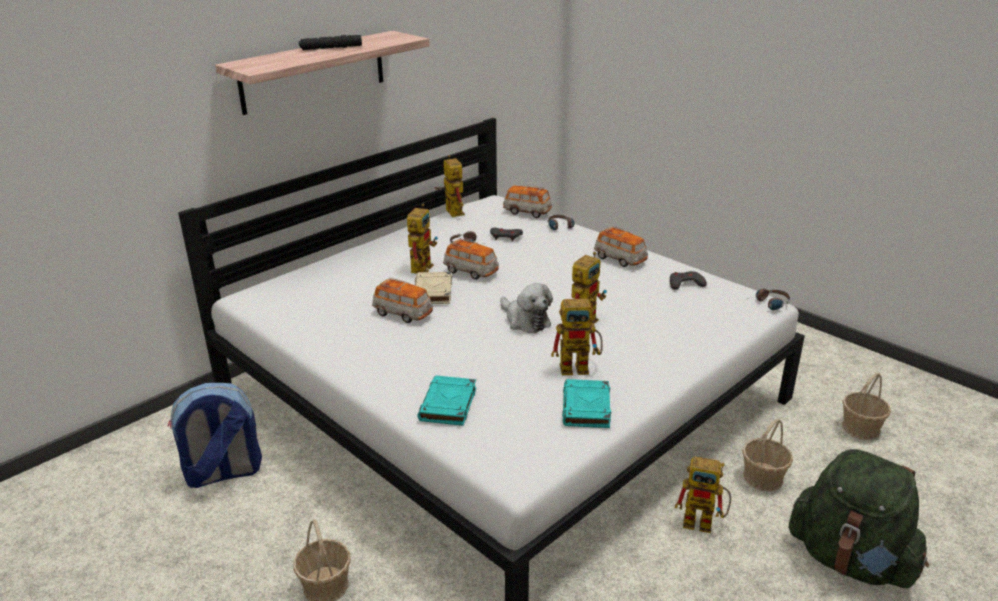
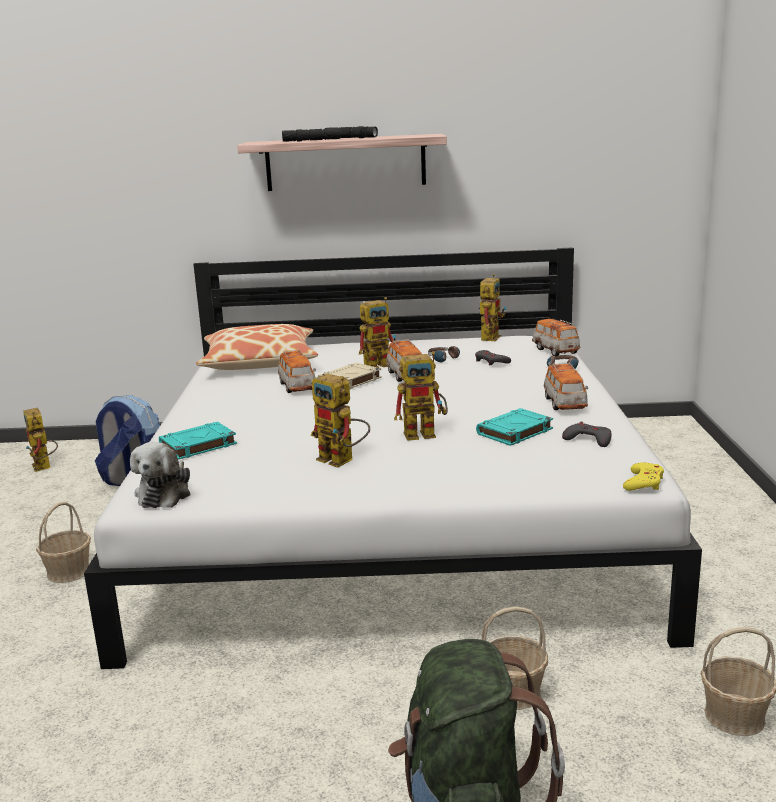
camera: 45 degrees right, 10 degrees down
(307, 300) = (259, 362): none -> pillow
(309, 57) = (312, 140): none -> black flashlight
(525, 320) = (375, 418): plush toy -> plush toy (165, 493)
(586, 408) = (281, 486): turquoise book -> turquoise book (514, 432)
(704, 522) = (383, 690): toy robot -> toy robot (44, 467)
(768, 304) = (643, 482): headphones -> yellow game controller

